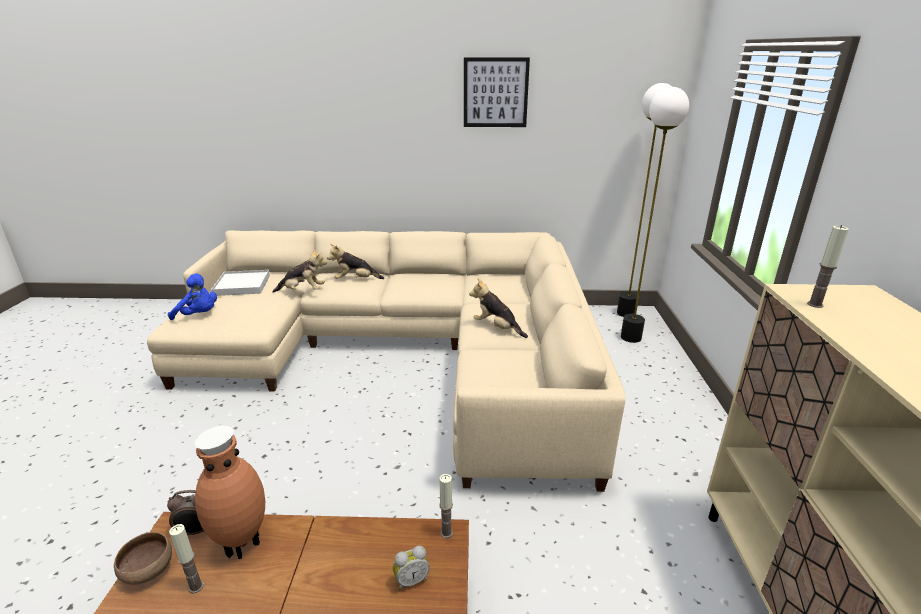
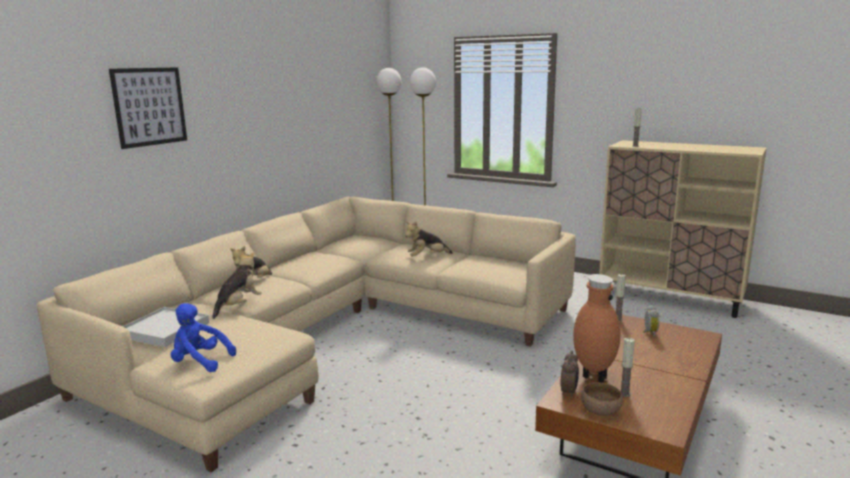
camera: 60 degrees left, 10 degrees down
(199, 315) = (200, 362): blue plush toy -> blue plush toy turned 120 degrees counterclockwise
(495, 93) = (290, 80): picture -> picture (149, 106)

